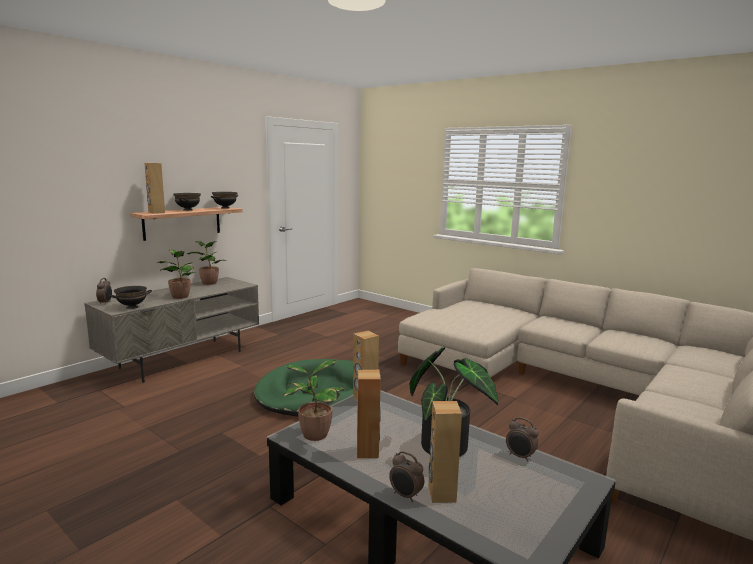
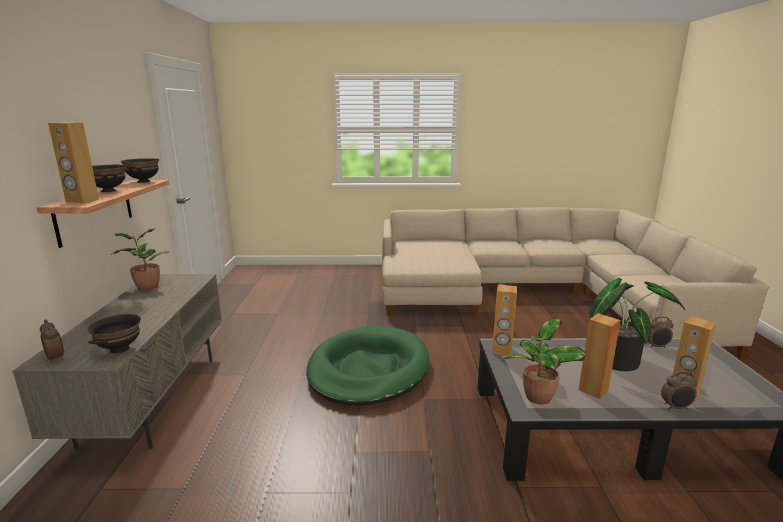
camera: 40 degrees left, 5 degrees up
(179, 296) = (152, 314): potted plant -> none

